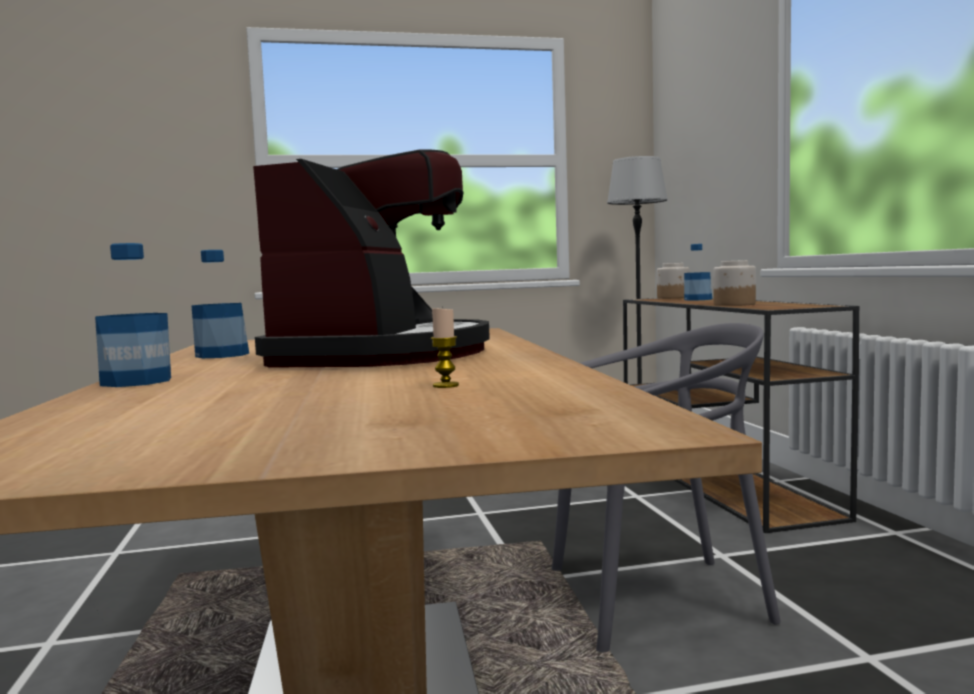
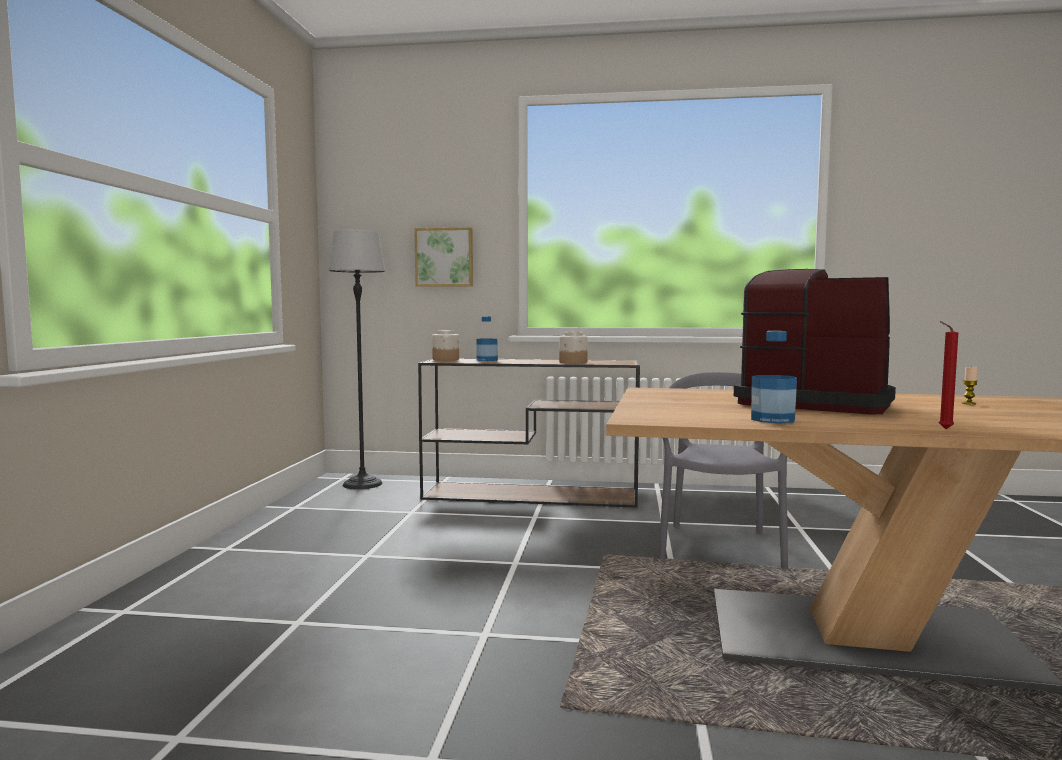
camera: 70 degrees left, 0 degrees up
(136, 381) = (943, 429): bottle -> red candle
(723, 173) = (444, 257): none -> picture

